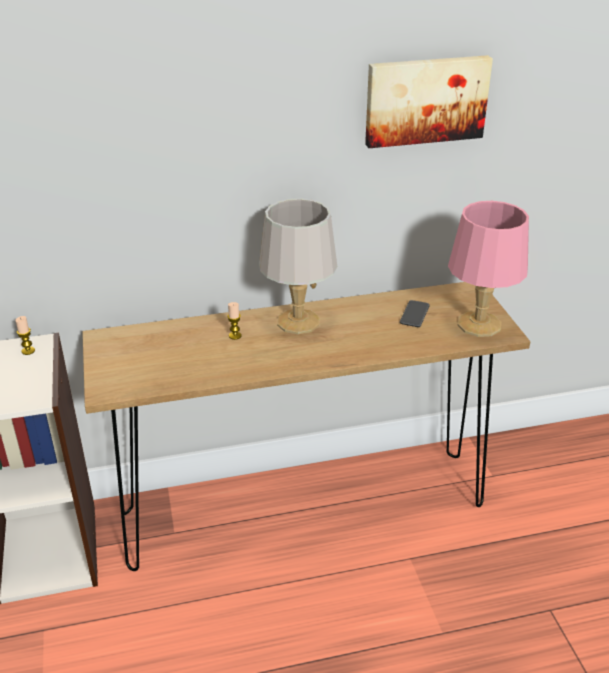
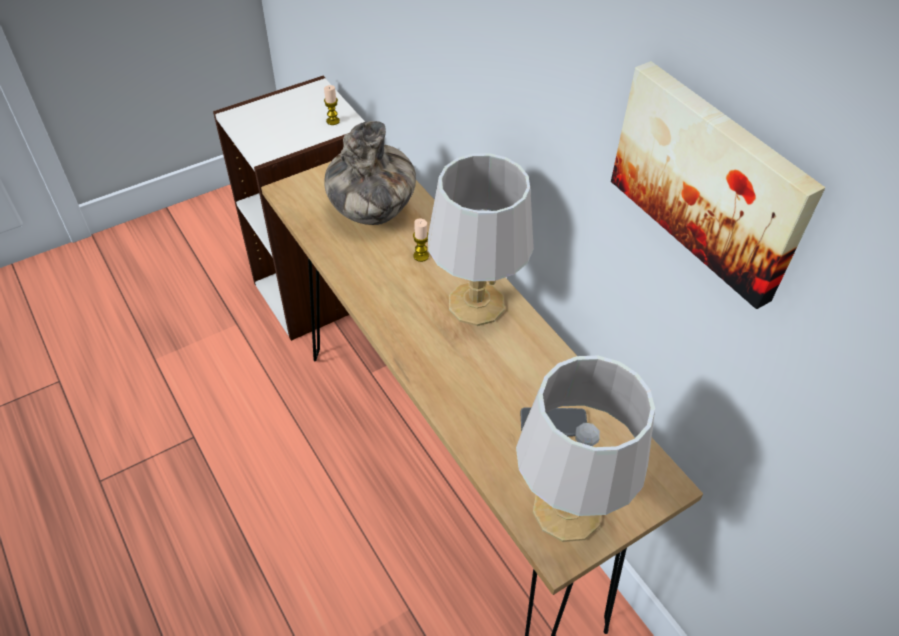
camera: 70 degrees right, 15 degrees up
(169, 349) = (373, 212): none -> vase
(478, 324) = (566, 508): pink table lamp -> grey table lamp

